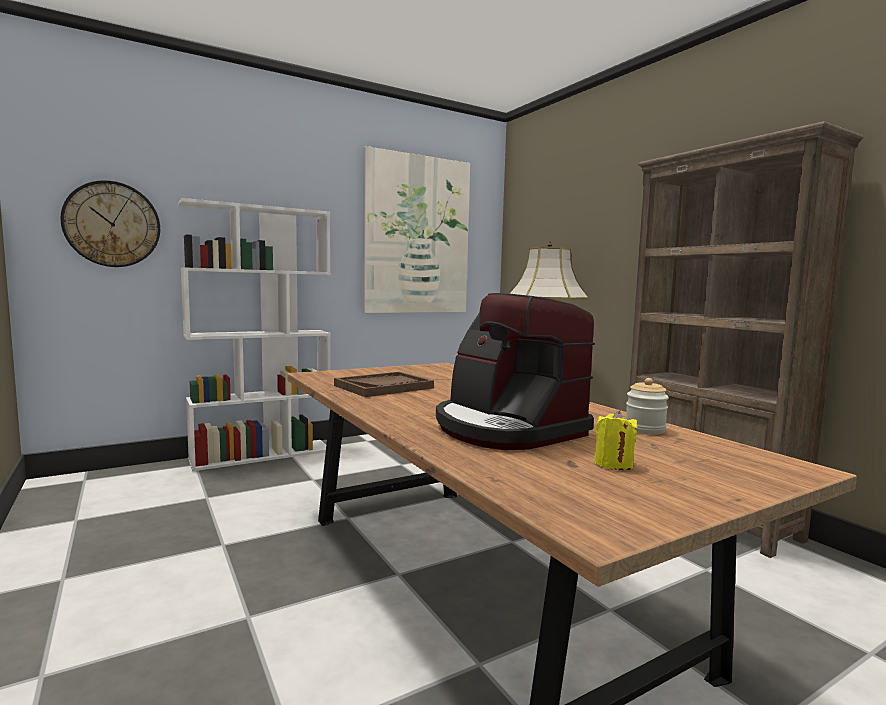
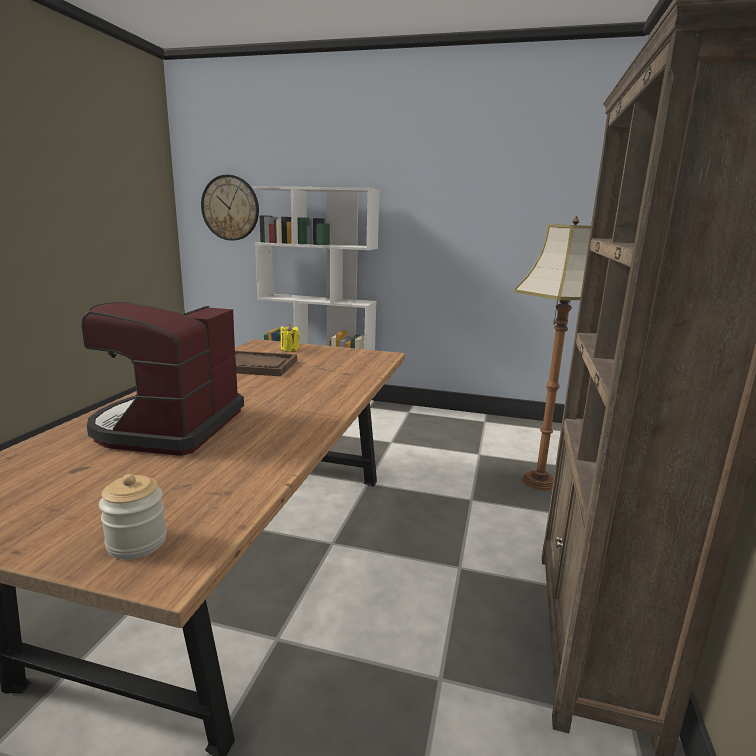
camera: 45 degrees right, 10 degrees up
(417, 235) = (491, 205): picture -> none
(613, 464) = (91, 483): yellow candle -> yellow candle (289, 349)
(645, 429) = (246, 471): jar -> jar (137, 543)

